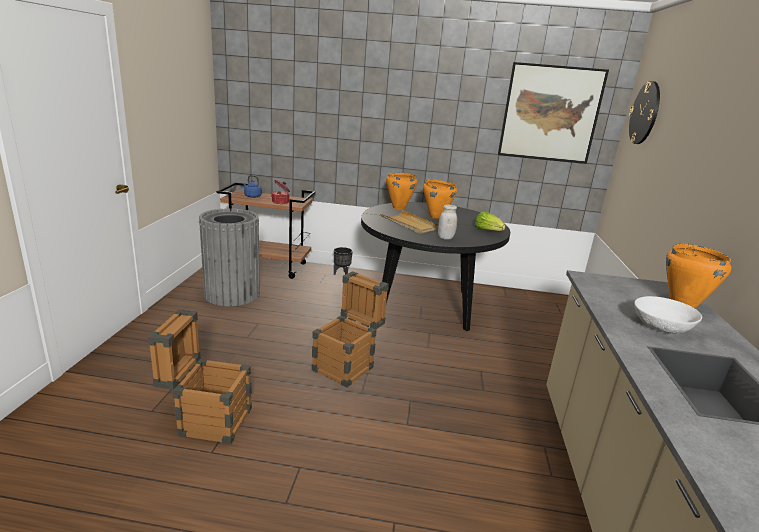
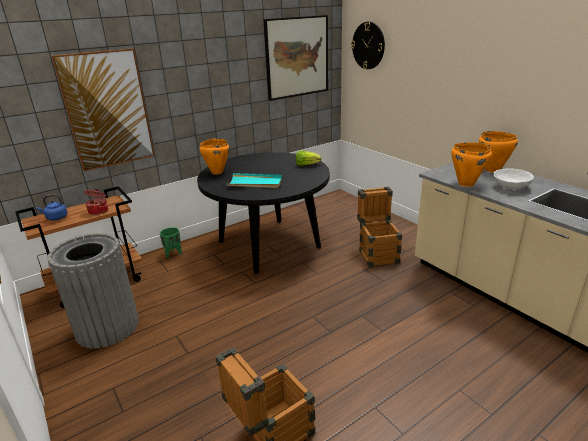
camera: 40 degrees left, 5 degrees up
(325, 120) = (107, 110): none -> picture
(342, 274) = (173, 253): black planter -> green planter
(348, 365) = (293, 320): crate -> crate (377, 253)
(410, 224) = (255, 183): beige tray -> turquoise tray
(436, 216) = (256, 168): orange cooking pot -> orange cooking pot (465, 184)
(445, 238) = (297, 183): white jar -> none

